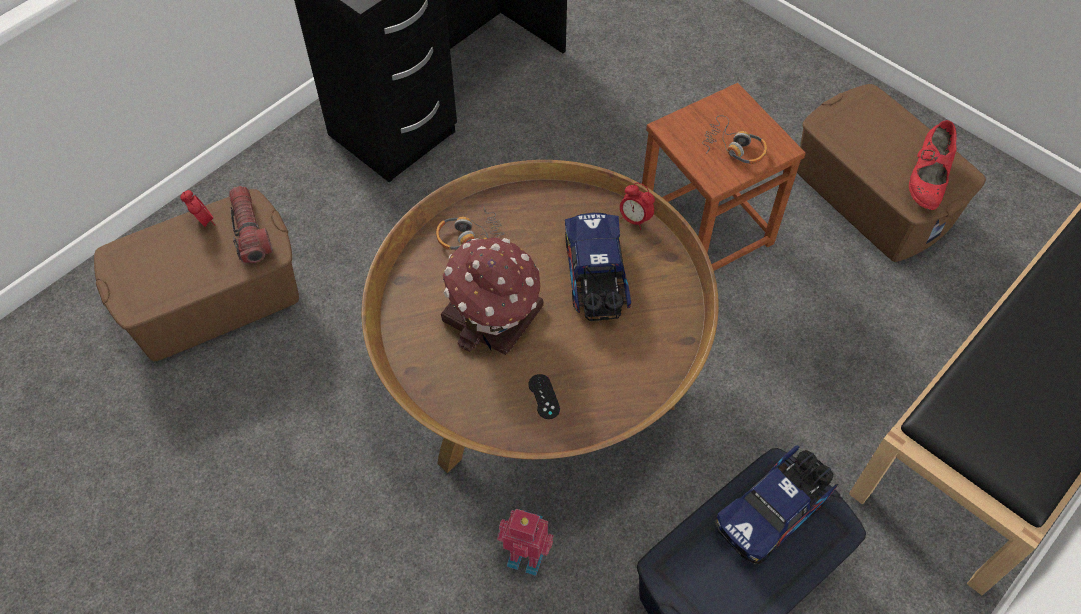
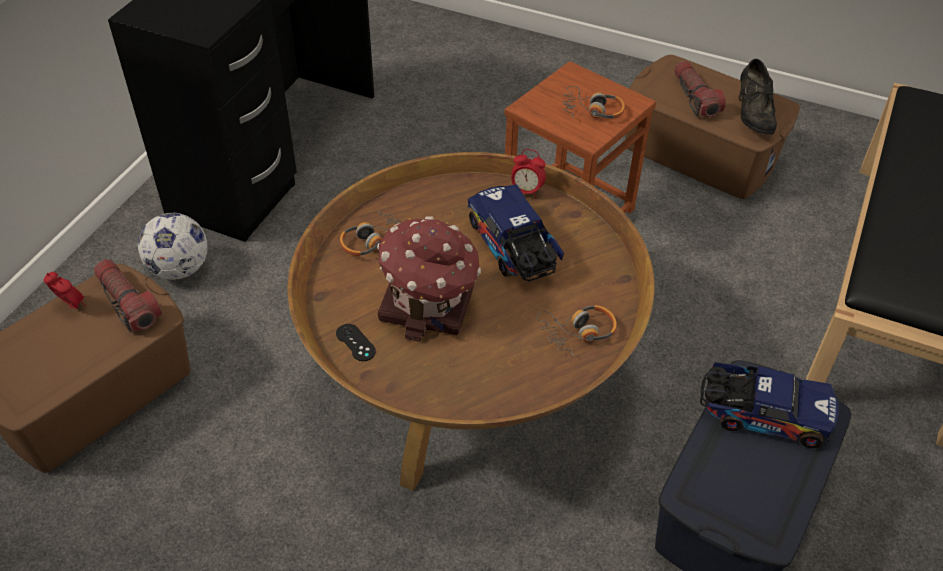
camera: 20 degrees left, 10 degrees down
(322, 195) = (179, 269): none -> football
(526, 555) = (527, 545): toy robot -> none
(544, 396) = (512, 362): black game controller -> black game controller (355, 342)
(618, 384) = (578, 332): none -> headphones
(774, 511) = (761, 415): toy truck -> toy truck turned 105 degrees counterclockwise
(874, 143) = (695, 97): none -> flashlight
(926, 181) = (753, 116): red shoe -> black shoe

